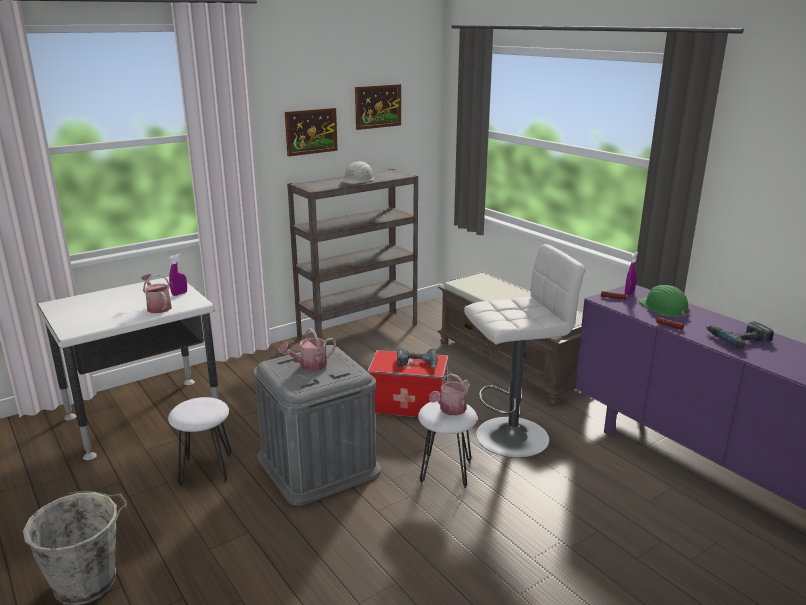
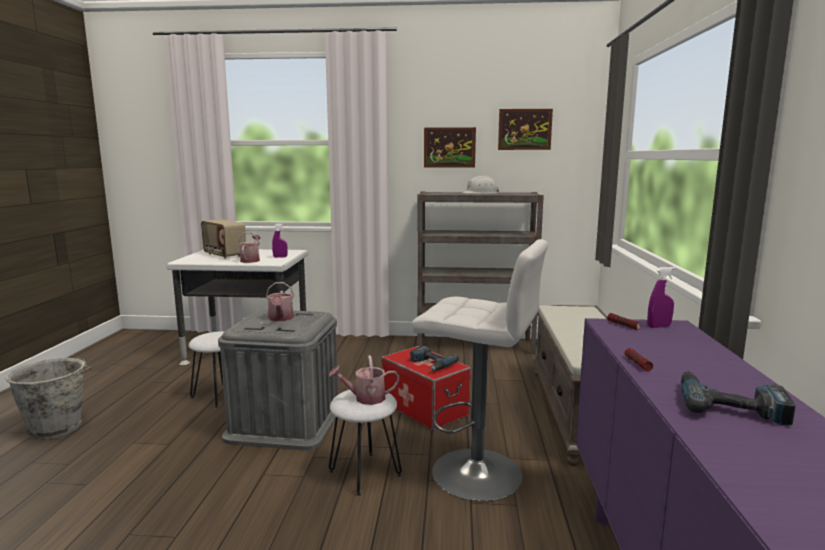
camera: 40 degrees right, 10 degrees down
(101, 308) = (224, 255): none -> radio
(309, 366) = (280, 318): watering can -> watering can turned 105 degrees counterclockwise
(664, 308) = (676, 348): green hard hat -> none

